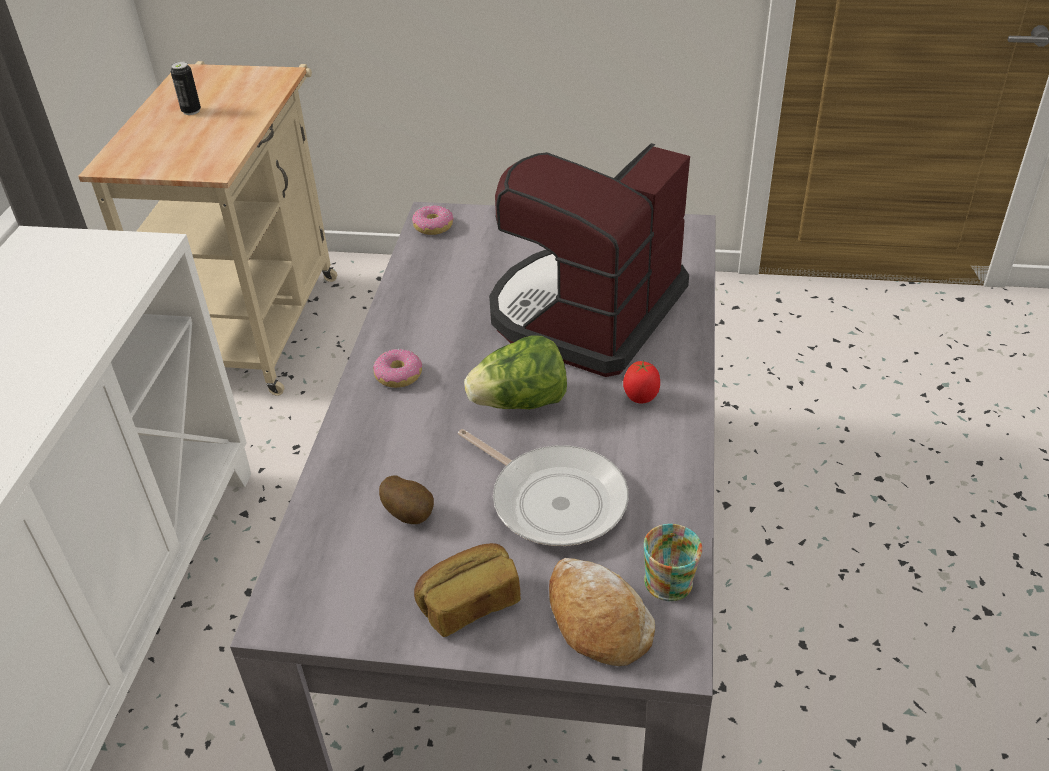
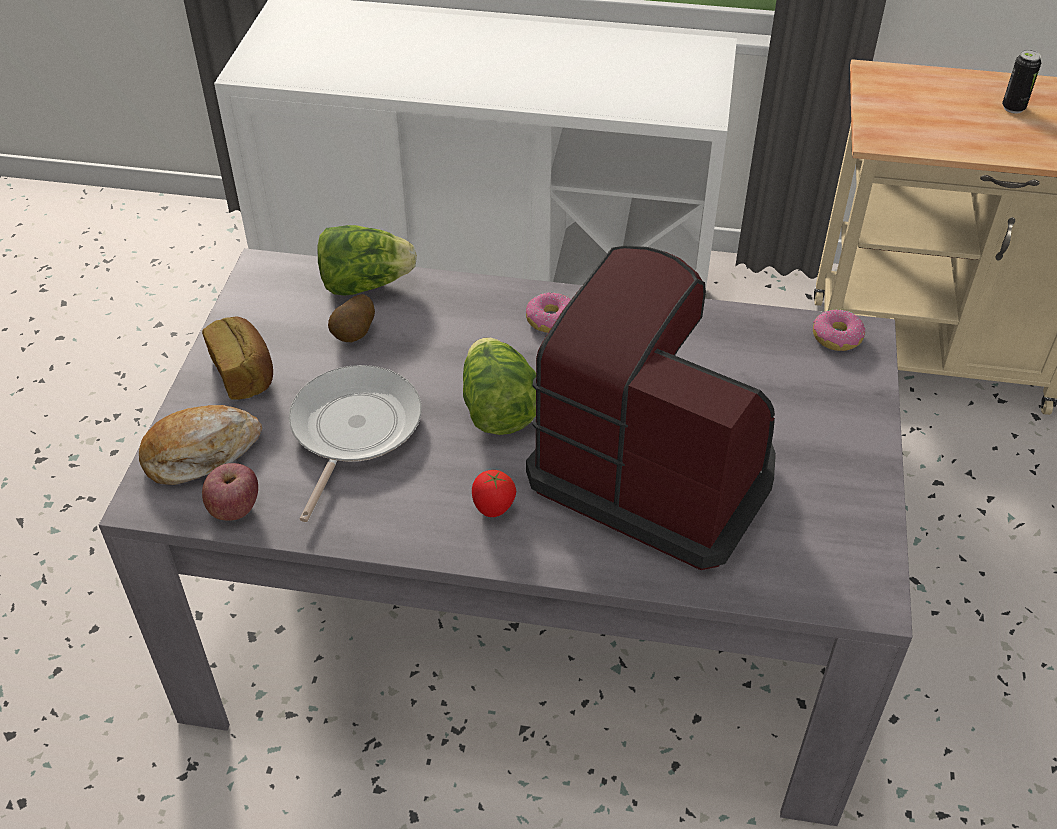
camera: 90 degrees right, 5 degrees up
(325, 515) = (365, 284): none -> lettuce
(553, 499) = (352, 430): frying pan -> frying pan turned 150 degrees clockwise
(669, 576) = (234, 508): mug -> apple

